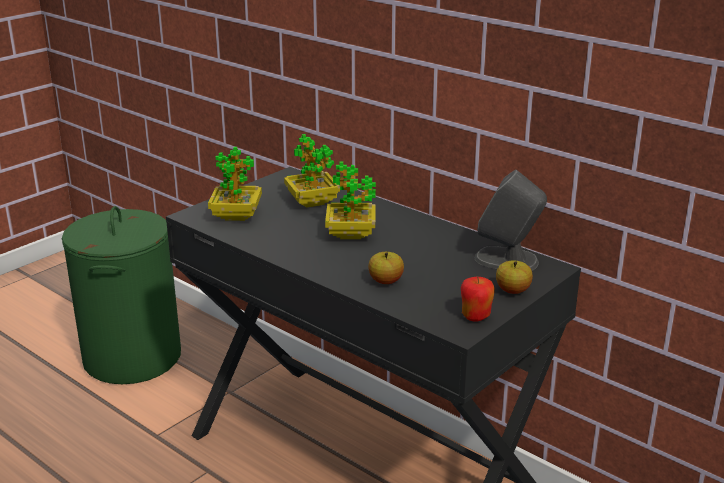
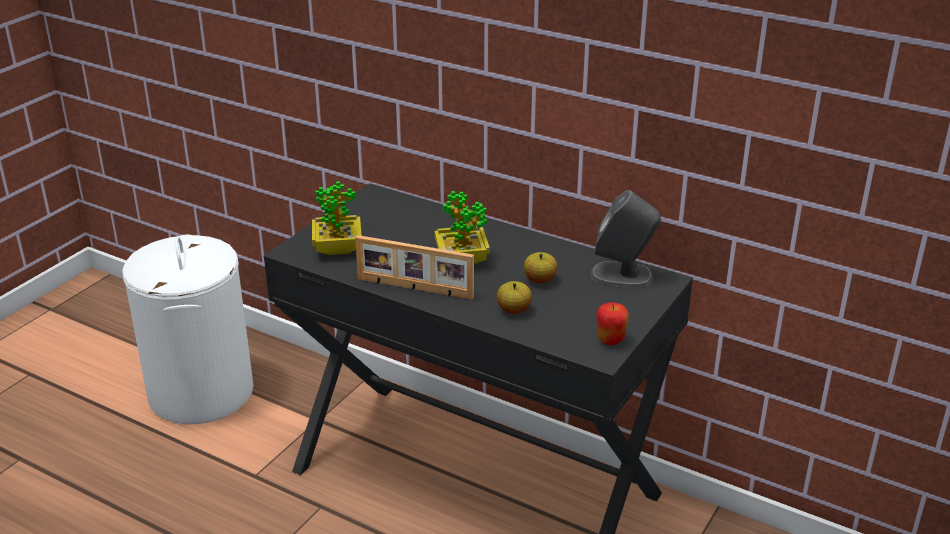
camera: 10 degrees left, 5 degrees up
(132, 358) = (201, 393): green laundry basket -> white laundry basket
(295, 255) = (414, 289): none -> picture frame
(312, 202) = (409, 225): potted plant -> none
(512, 291) = (636, 309): apple -> apple (540, 280)

